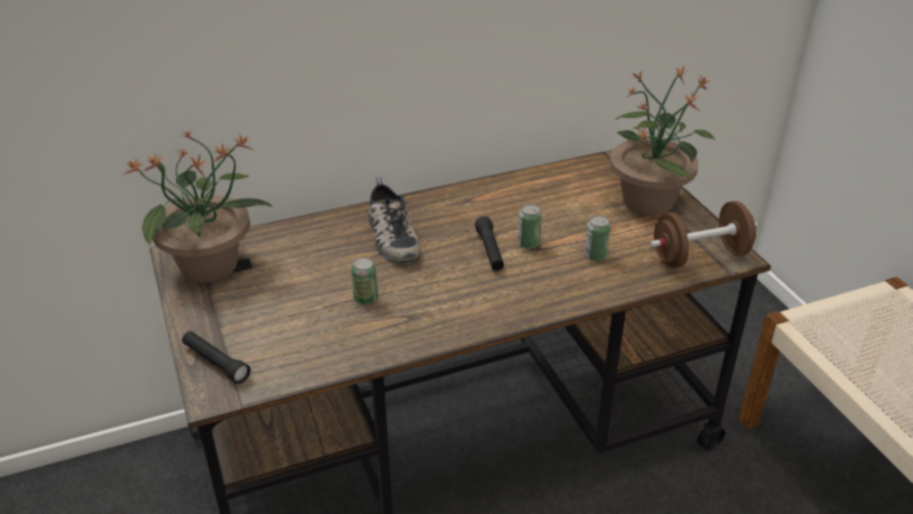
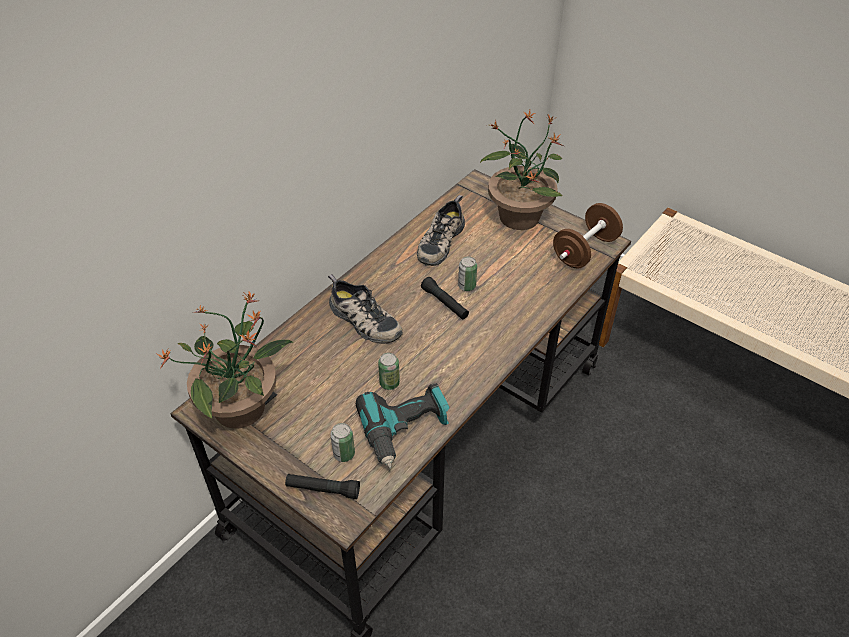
camera: 30 degrees left, 10 degrees up
(343, 346) = (406, 430): none -> power drill
(536, 195) = (439, 241): none -> shoe
(595, 256) = (519, 278): can -> can (344, 454)

